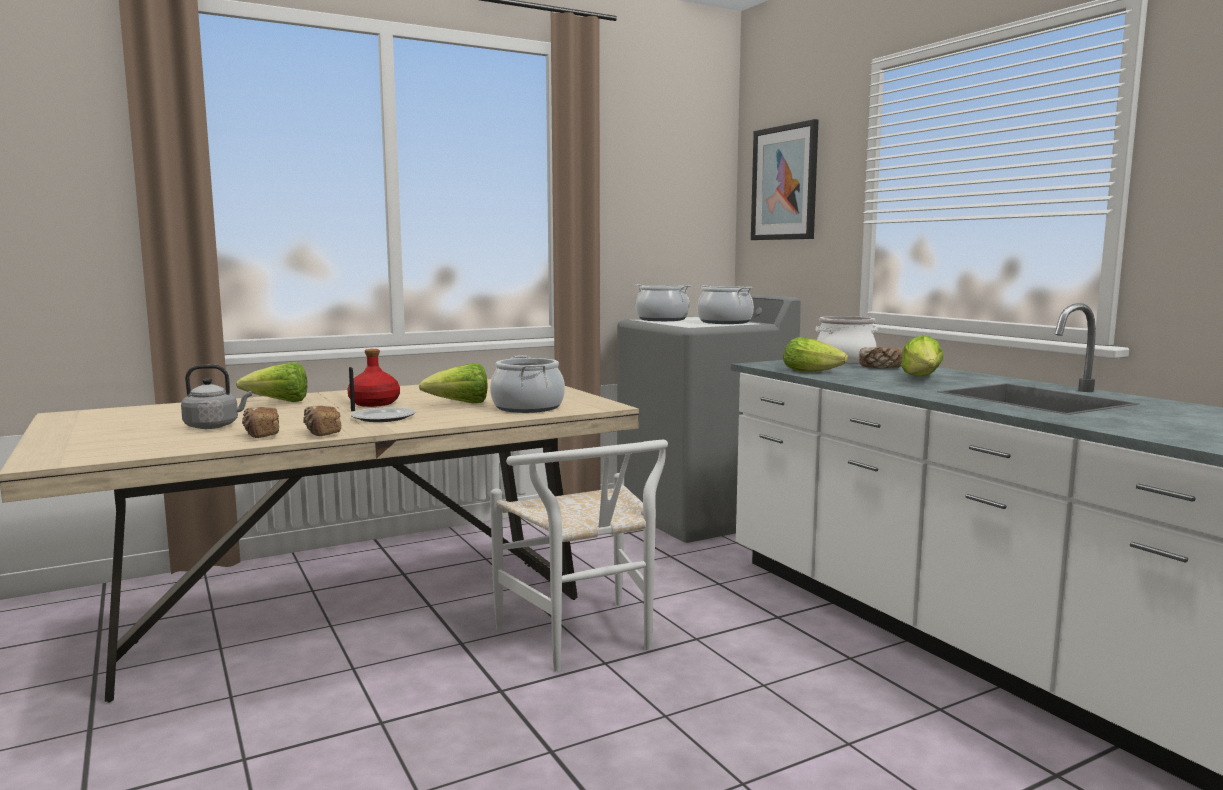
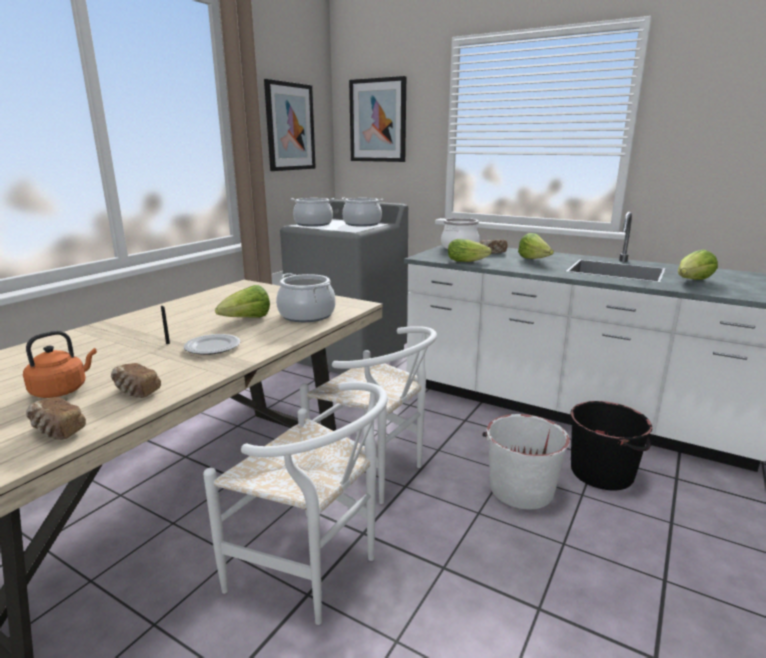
camera: 30 degrees left, 10 degrees up
(214, 426) = (62, 390): grey kettle -> orange kettle
(279, 402) = (73, 345): lettuce -> lettuce (692, 281)
(322, 433) = (192, 377): bread -> bread (57, 431)
(373, 403) = (170, 331): red bottle -> none
(409, 707) = (314, 572): none -> white chair
(657, 194) = (290, 127): none -> picture
(759, 710) = (521, 489): none -> white bucket
(921, 730) = (602, 473): none -> black bucket

